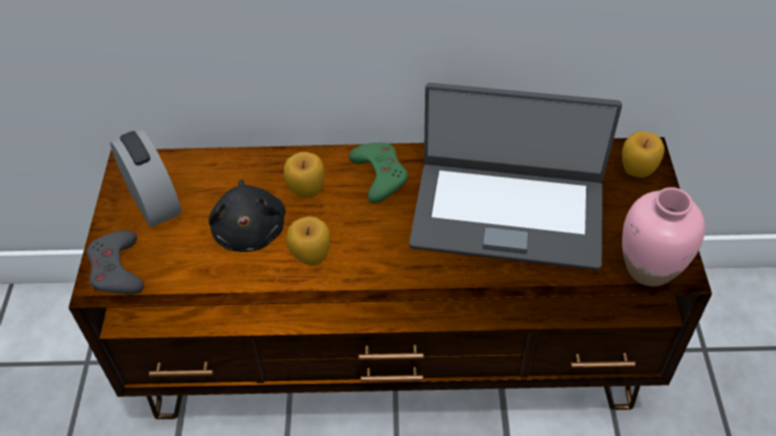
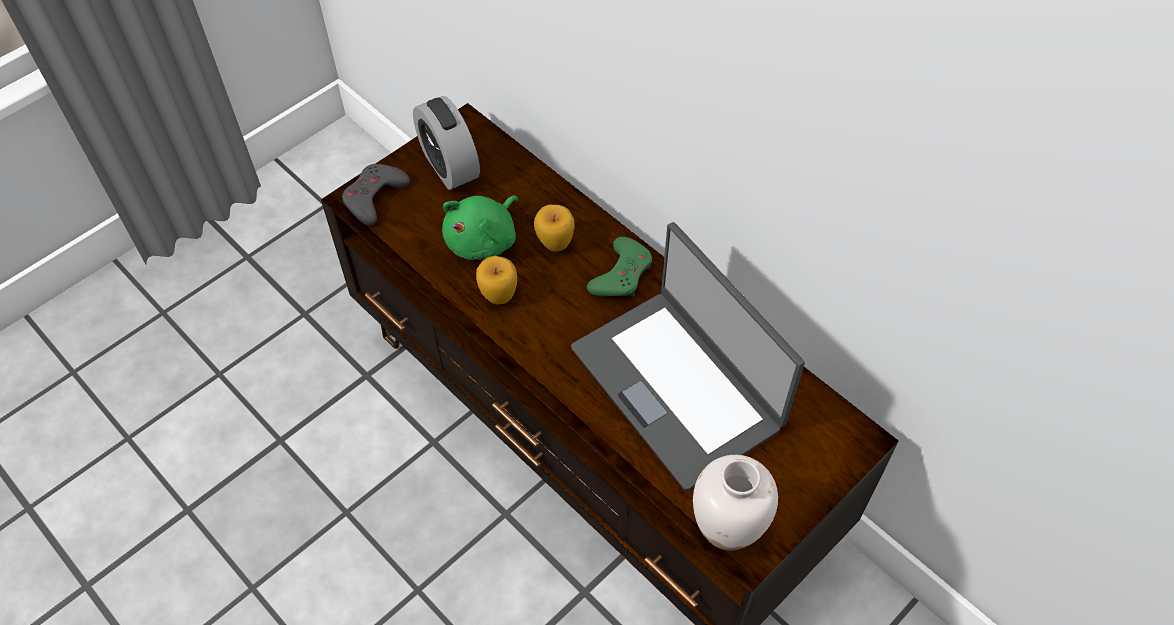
camera: 45 degrees right, 5 degrees up
(154, 202) = (449, 166): alarm clock -> alarm clock turned 135 degrees clockwise
(250, 230) = (484, 240): black plush toy -> green plush toy
(636, 171) = (829, 447): apple -> none
(649, 269) = (727, 527): pink vase -> white vase

